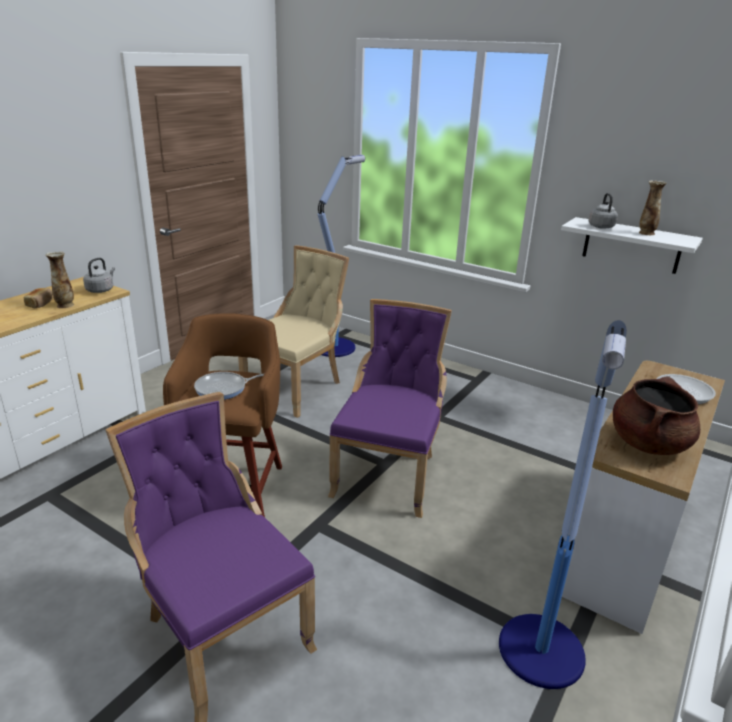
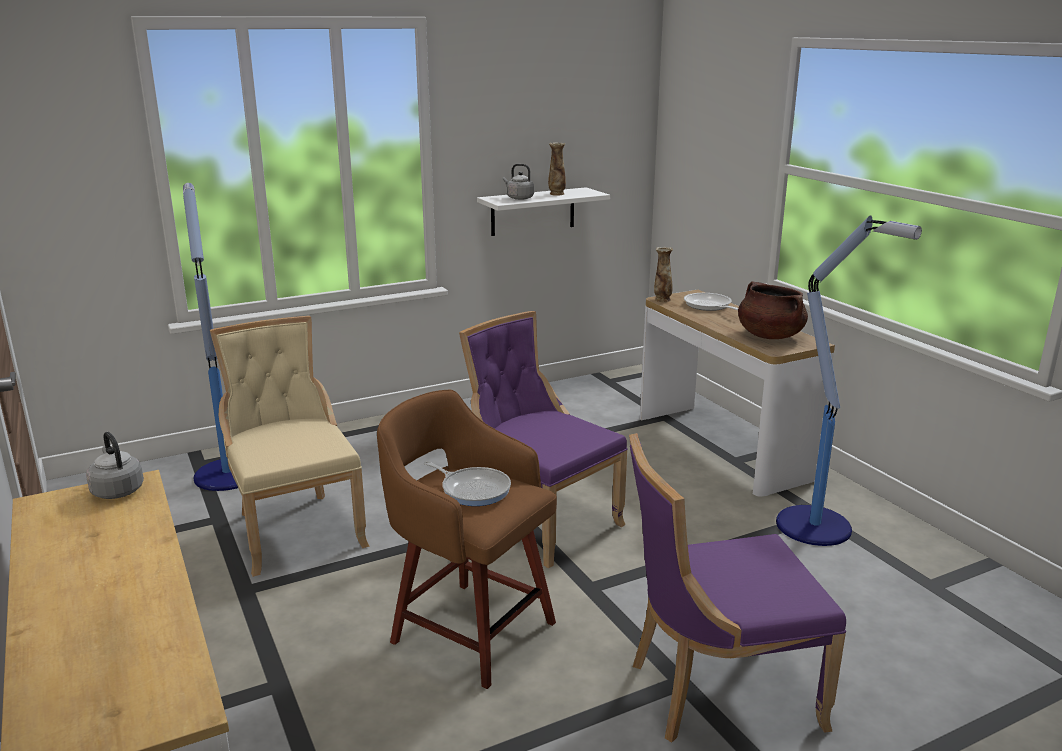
camera: 60 degrees left, 5 degrees down
(40, 303) = (99, 547): bread -> none
(65, 305) = (145, 525): vase -> vase (662, 300)
(224, 389) = (473, 489): frying pan -> frying pan turned 60 degrees counterclockwise

